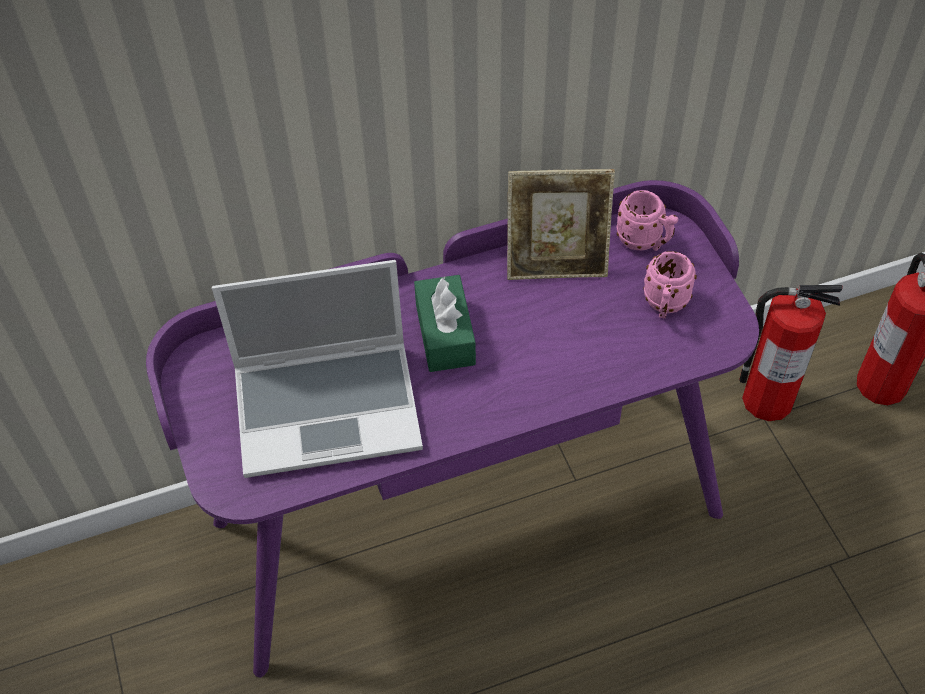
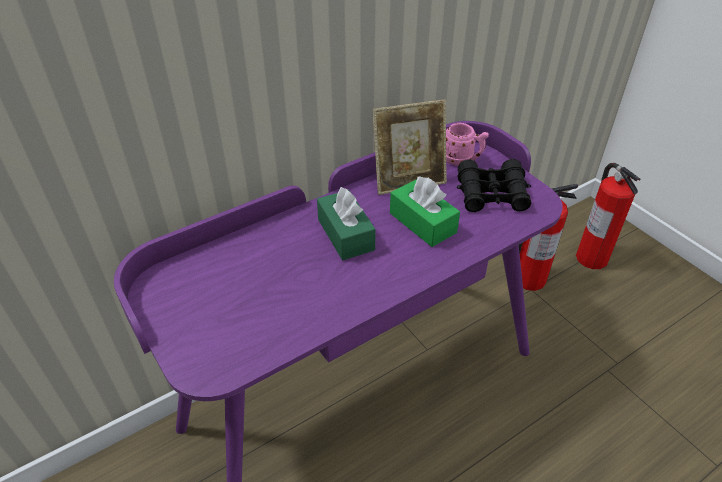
camera: 15 degrees left, 10 degrees down
(329, 407) = (272, 297): laptop -> none
(552, 335) = (422, 223): none -> green tissue box
(664, 306) = (492, 194): pink mug -> black binoculars

